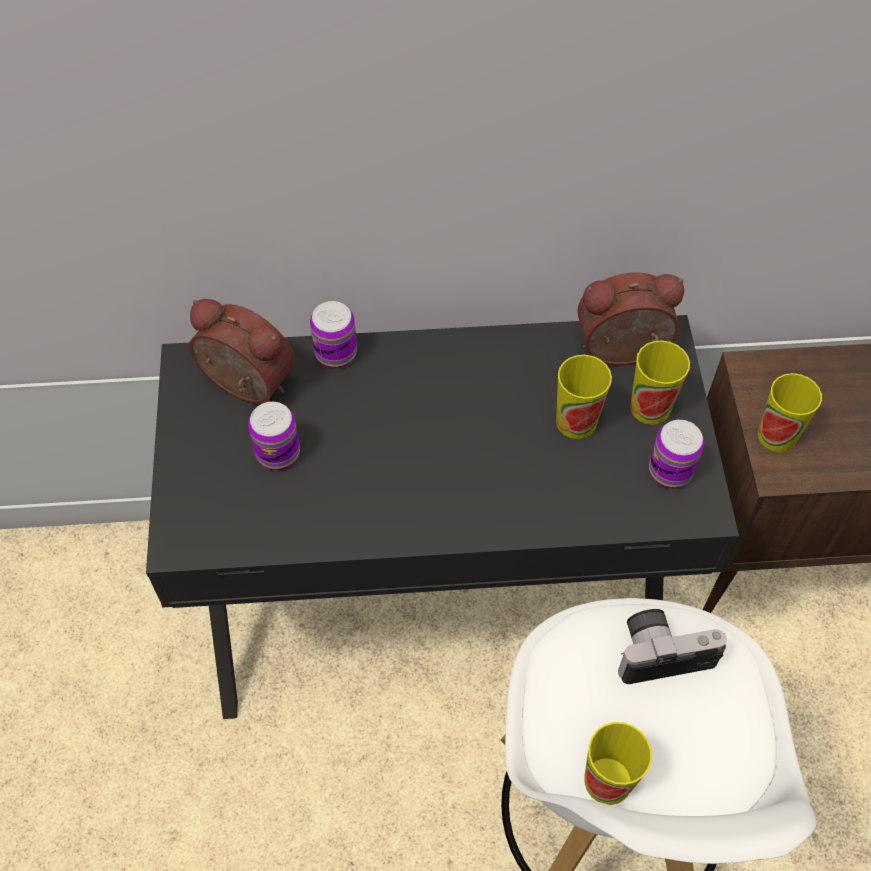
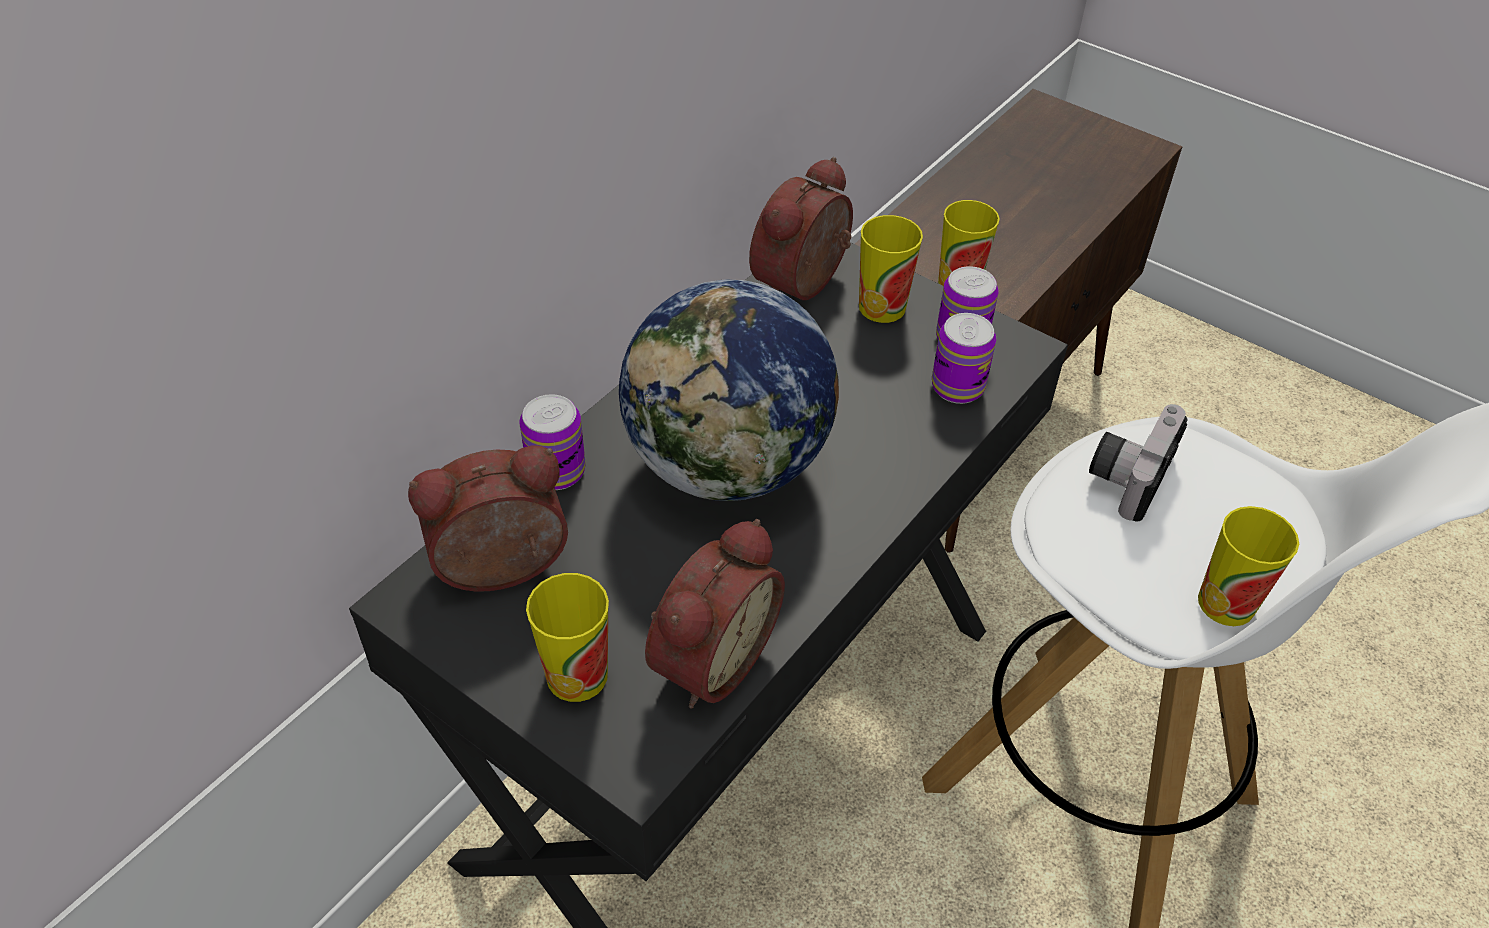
camera: 50 degrees left, 10 degrees down
(276, 523) = (708, 658): none -> alarm clock
(278, 453) = (622, 598): can -> can (957, 387)
(424, 428) = (729, 465): none -> globe
(576, 421) = (843, 360): cup -> cup (577, 675)

